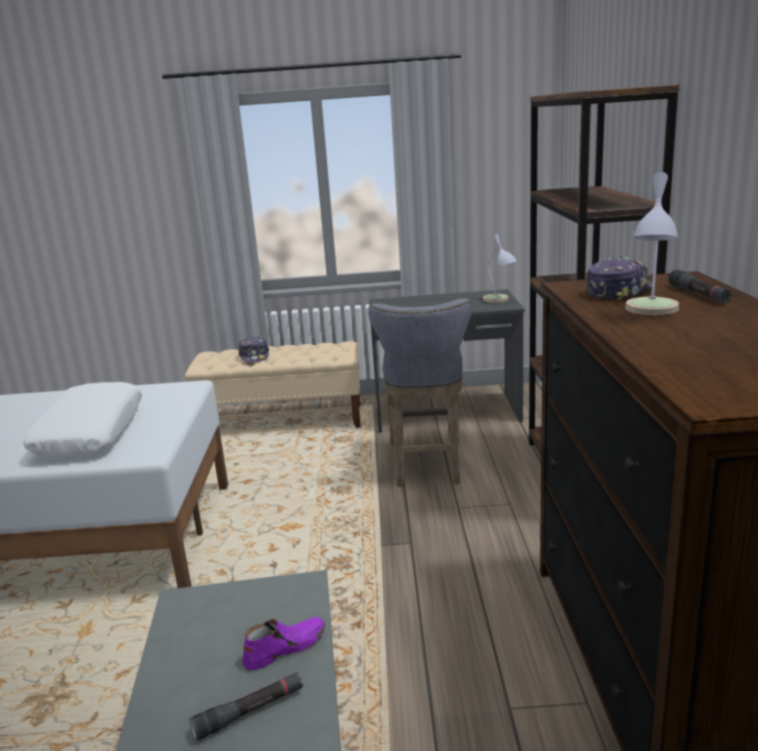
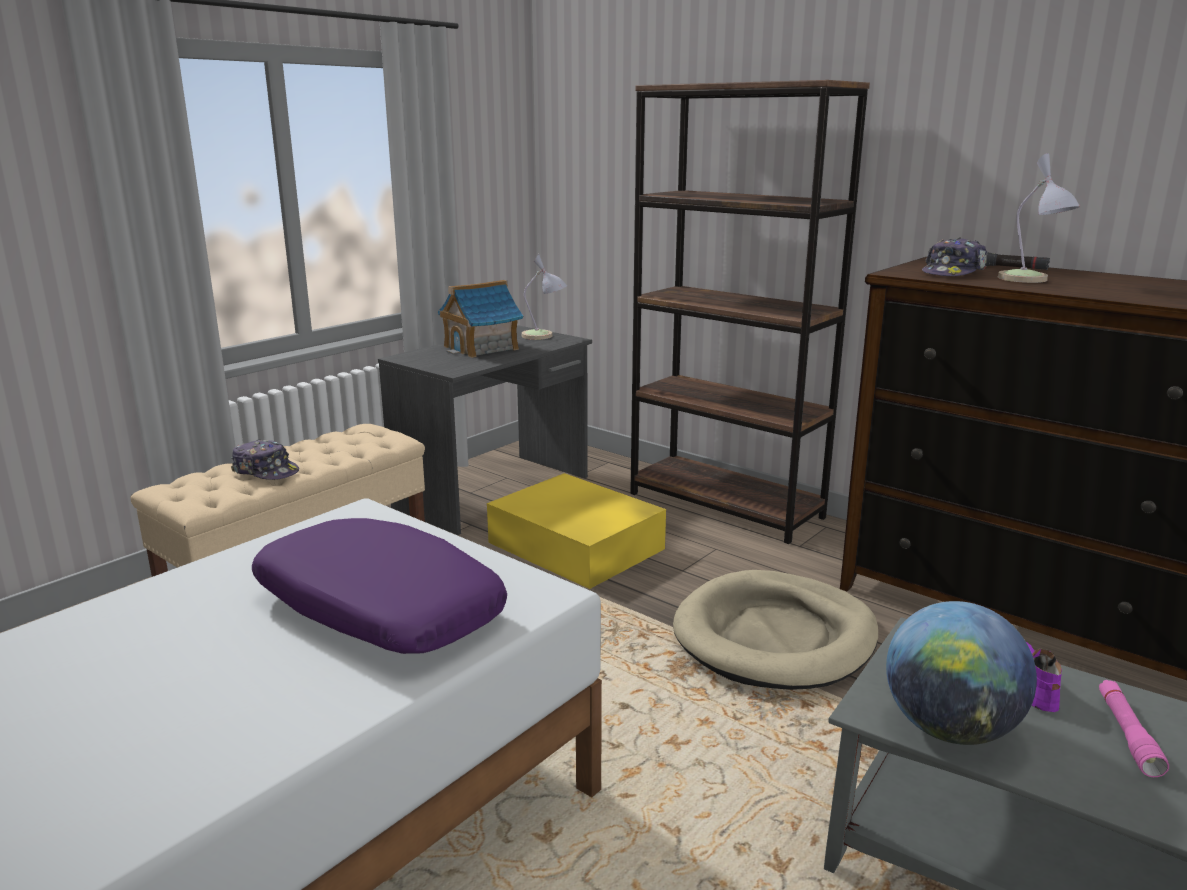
camera: 50 degrees left, 0 degrees up
(90, 432) = (377, 608): white pillow -> purple pillow
(184, 635) = (949, 729): none -> globe
(249, 712) = (1127, 734): black flashlight -> pink flashlight
(426, 465) = (577, 546): grey stool -> yellow storage box
(427, 577) = (775, 637): none -> beige dog bed
(438, 302) = (481, 348): none -> toy house
(618, 292) = (953, 272): cap -> cap turned 135 degrees counterclockwise

